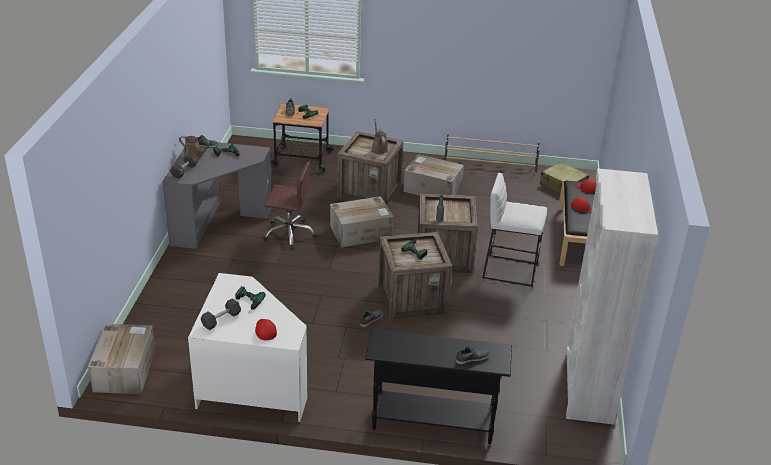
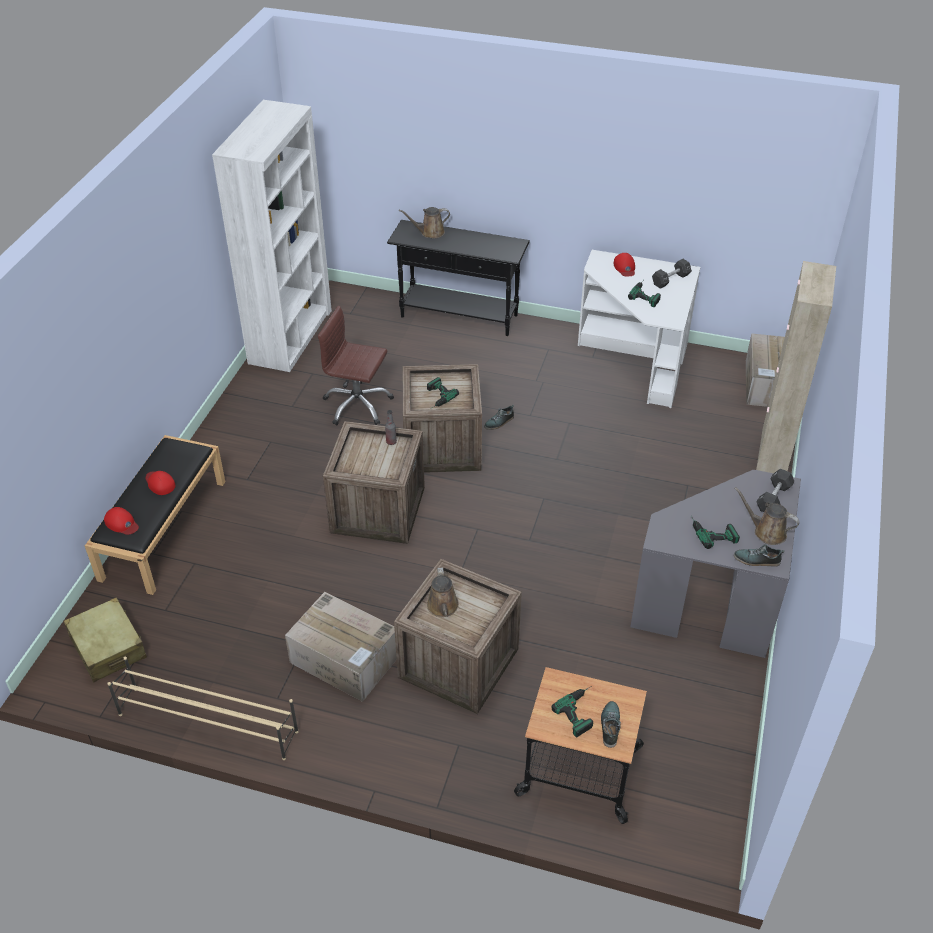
camera: 170 degrees left, 10 degrees up
(145, 312) = (773, 451): none -> beige cabinet
(289, 233) = (600, 569): brown office chair -> brown office chair (357, 405)
(361, 232) = (488, 564): cardboard box -> none
(472, 358) = (430, 233): shoe -> brown watering can
(510, 270) = (296, 479): white stool -> none

